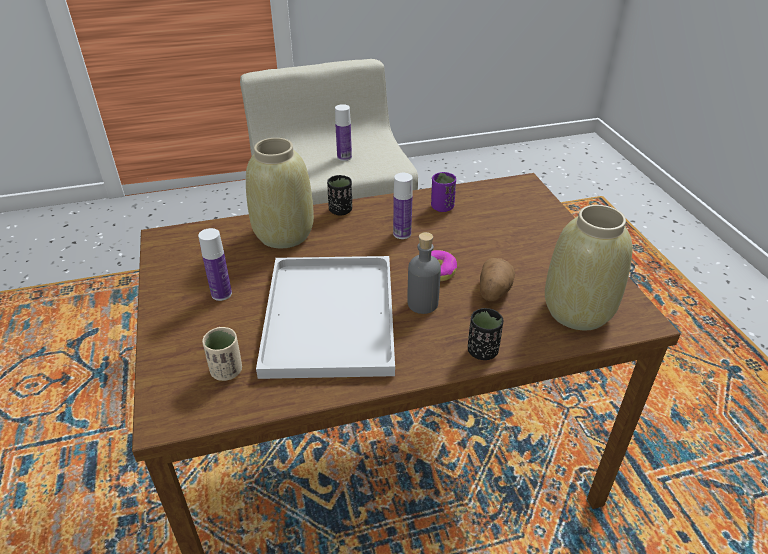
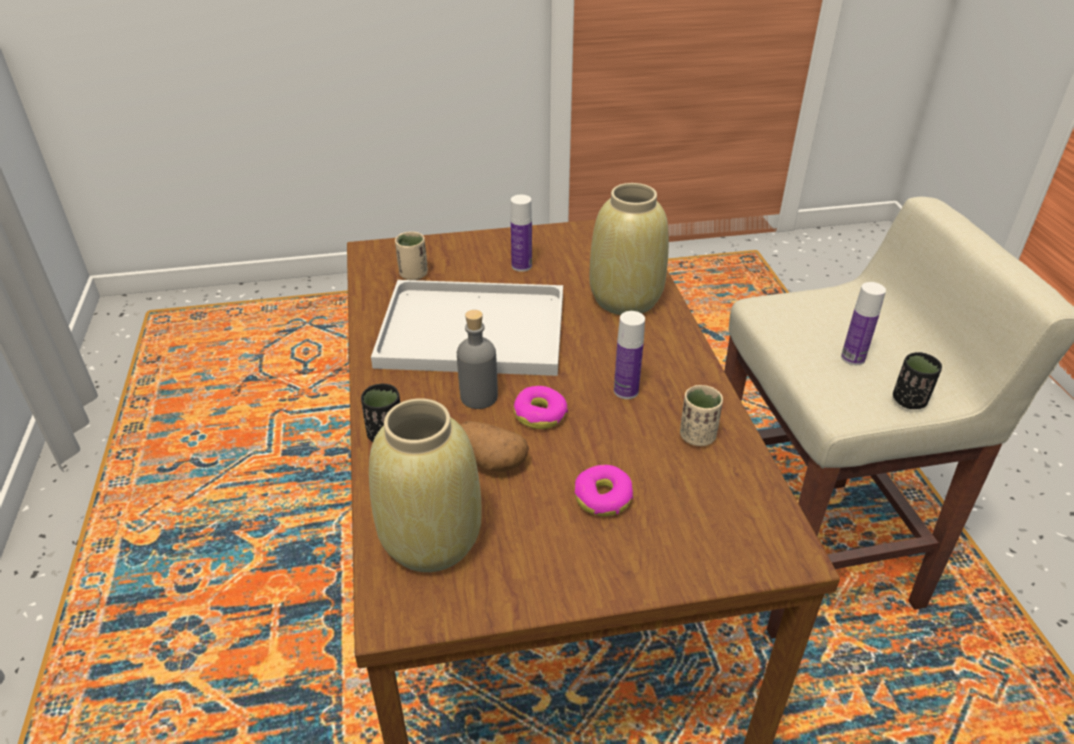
camera: 95 degrees right, 0 degrees up
(340, 210) = (681, 341): black cup -> black cup (909, 401)
(442, 207) = (697, 436): purple cup -> beige cup
(509, 242) = (602, 498): none -> donut

